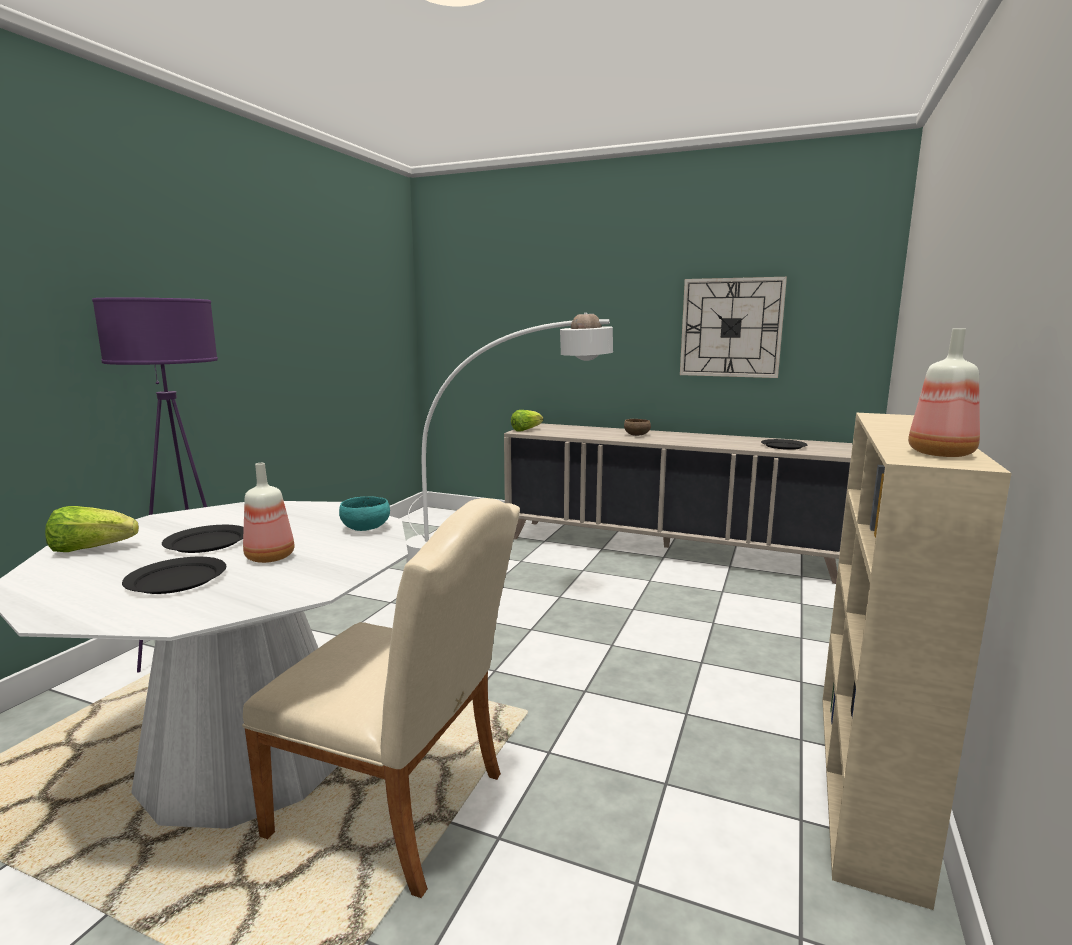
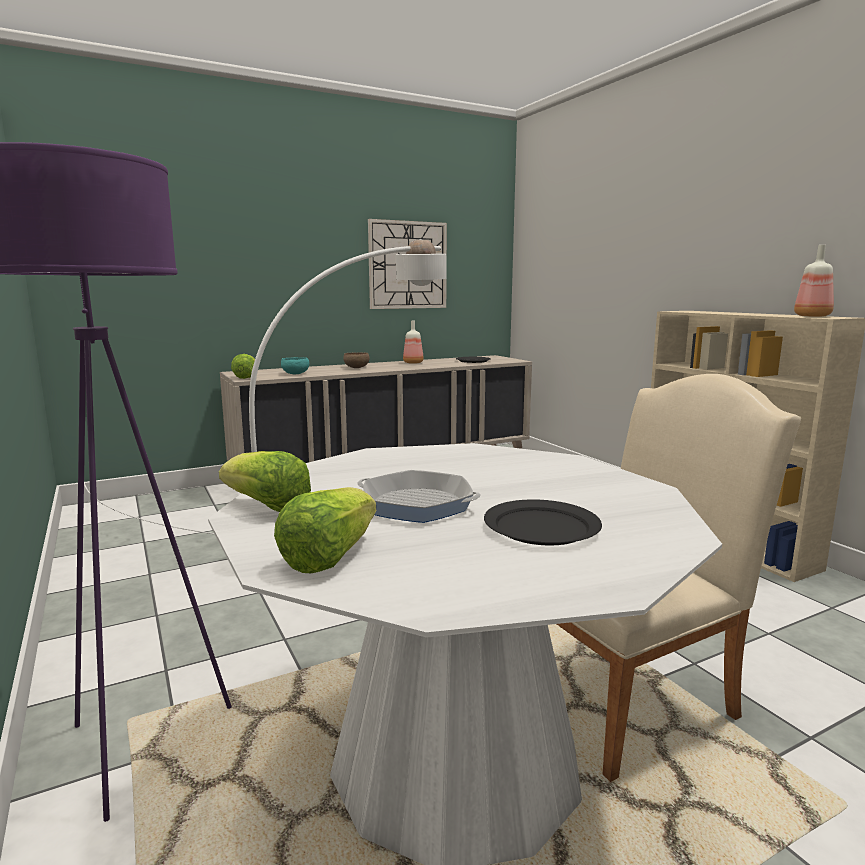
camera: 50 degrees left, 0 degrees up
(177, 517) = (267, 506): none -> lettuce
(207, 542) = (417, 504): black plate -> frying pan
(271, 557) = (521, 489): bottle -> bottle (412, 362)
(365, 528) = (483, 454): turquoise bowl -> turquoise bowl (295, 374)

